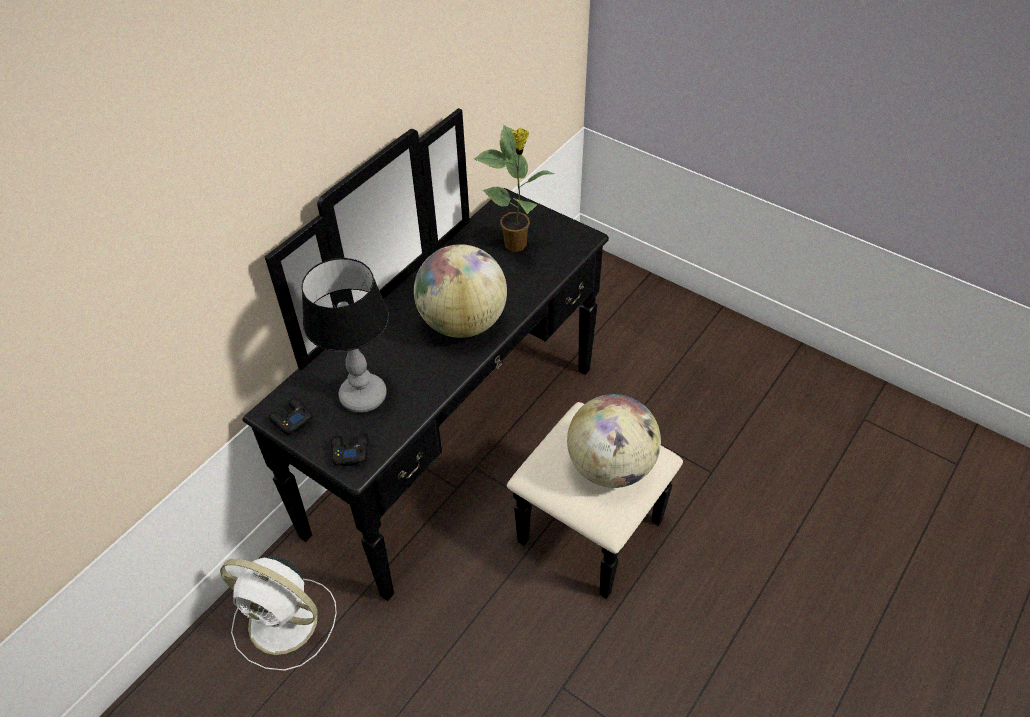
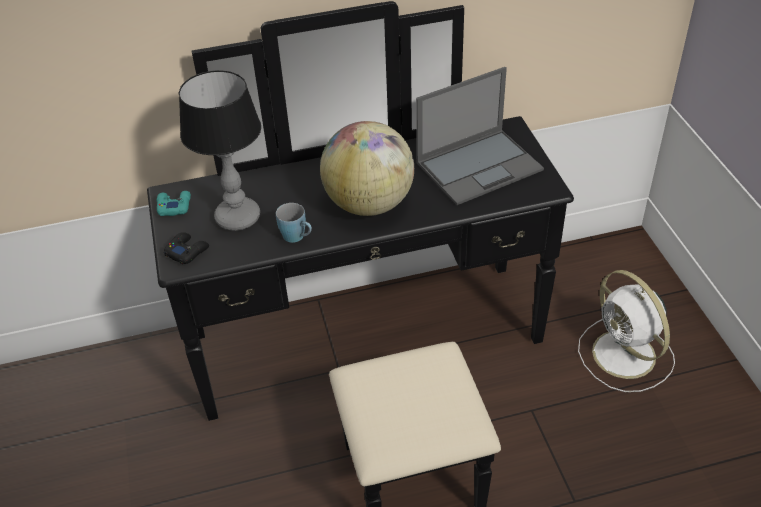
camera: 40 degrees right, 5 degrees down
(286, 623) = (131, 388): white fan -> white fan (625, 356)
(291, 419) = (174, 206): black game controller -> turquoise game controller
(434, 383) = (297, 237): none -> blue mug
(516, 245) = (480, 166): potted plant -> laptop
(611, 466) = (420, 408): globe -> none

